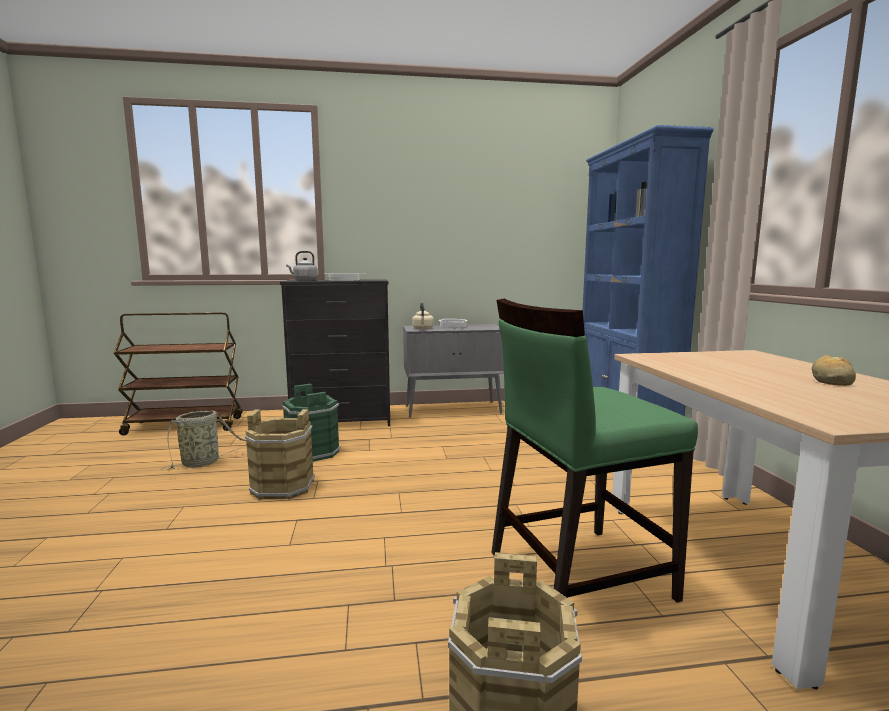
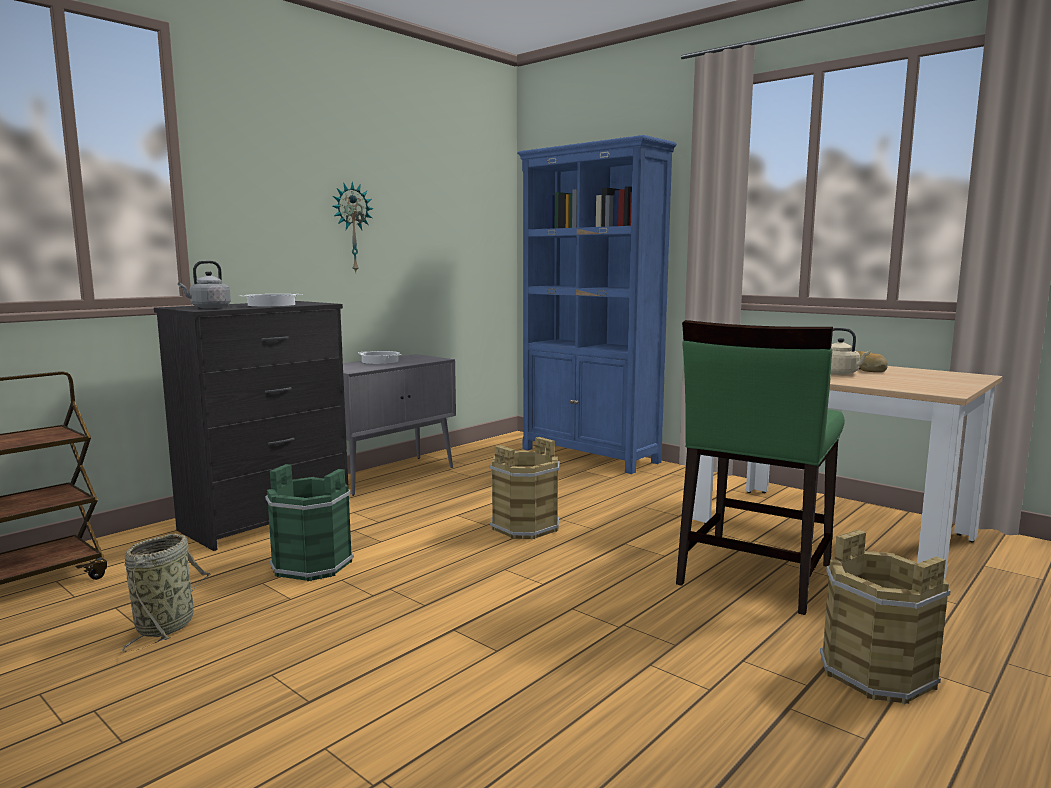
camera: 40 degrees left, 0 degrees up
(283, 486) = (359, 608): brown bucket -> brown bucket (524, 526)
(423, 329) = (357, 368): beige kettle -> beige kettle (841, 373)
(443, 229) = (351, 228): none -> wall clock

